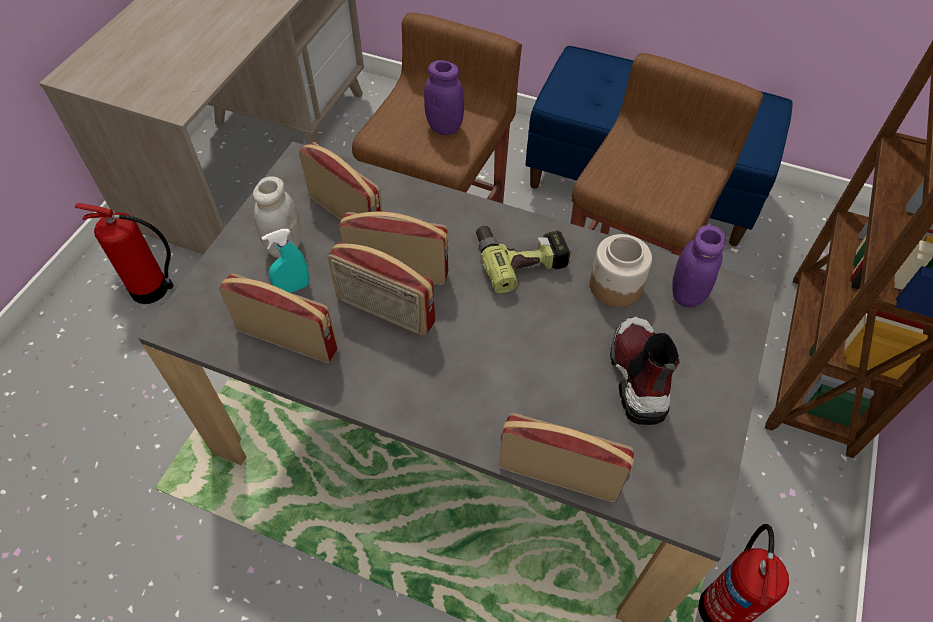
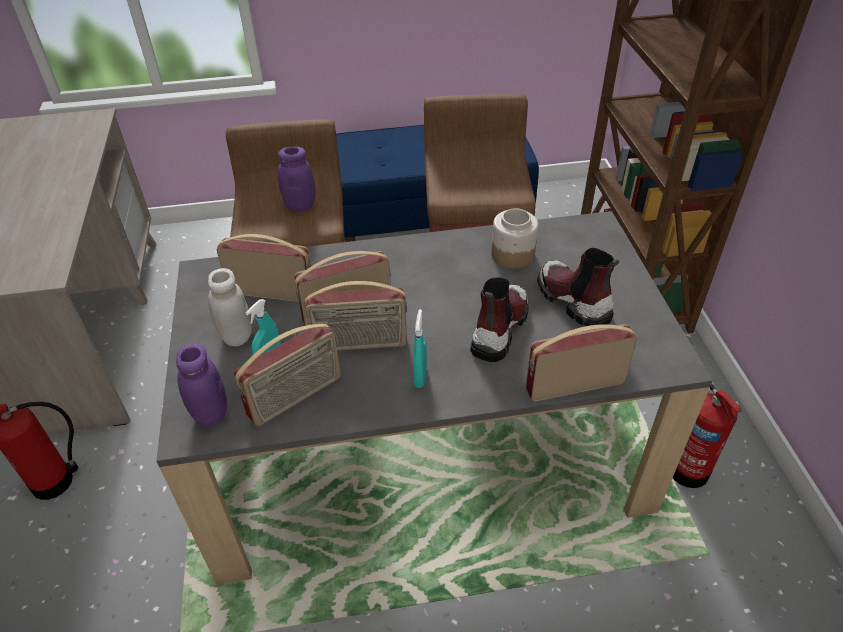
camera: 30 degrees left, 10 degrees down
(288, 338) = (296, 397): radio -> radio turned 150 degrees clockwise
(413, 378) = (420, 377): none -> turquoise spray bottle
(520, 257) = (432, 265): power drill -> none
(532, 366) = (499, 328): none -> boot
(687, 294) = (562, 239): purple jar -> purple jar (210, 413)

